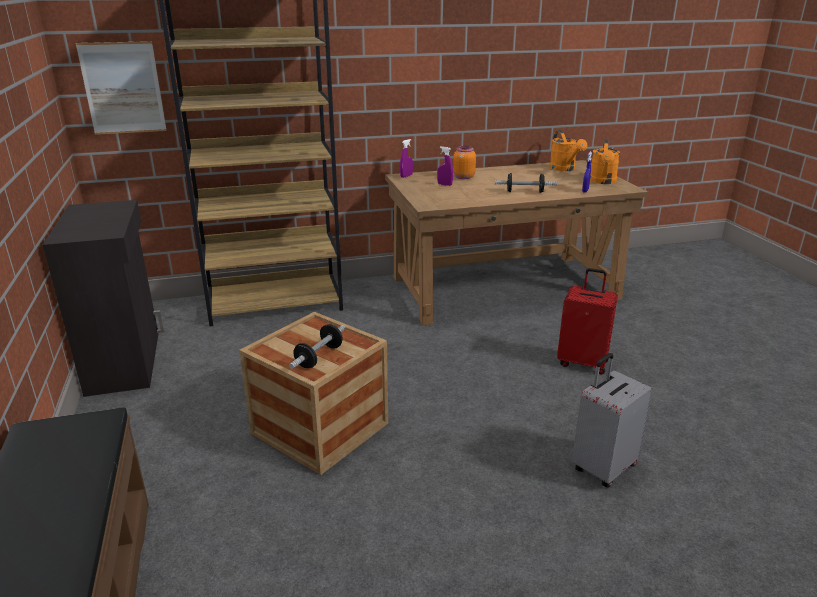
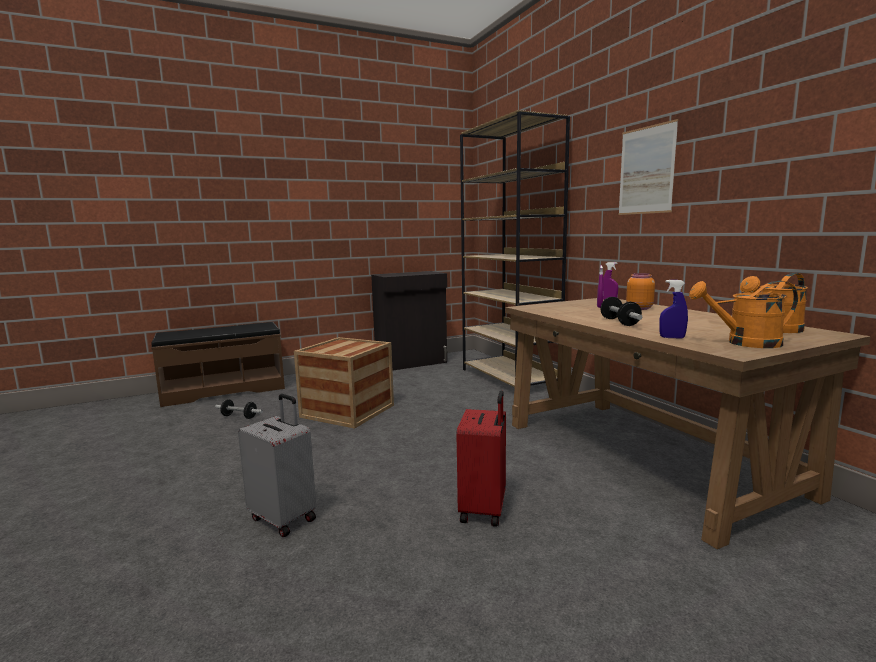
camera: 80 degrees right, 15 degrees down
(123, 88) = (490, 213): picture -> picture (646, 170)
(319, 357) = (330, 349): dumbbell -> dumbbell (239, 417)

